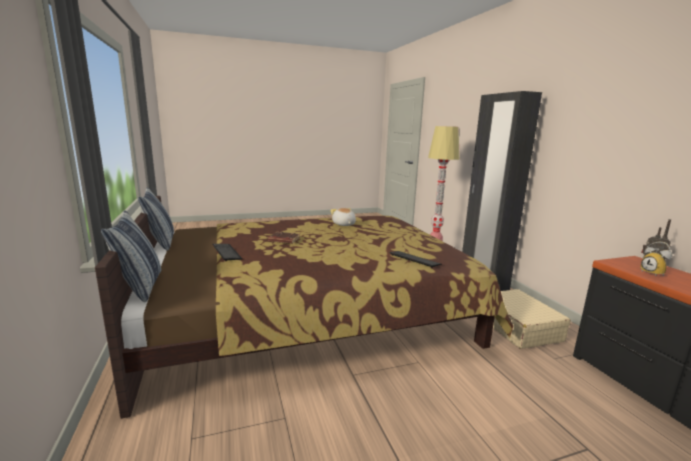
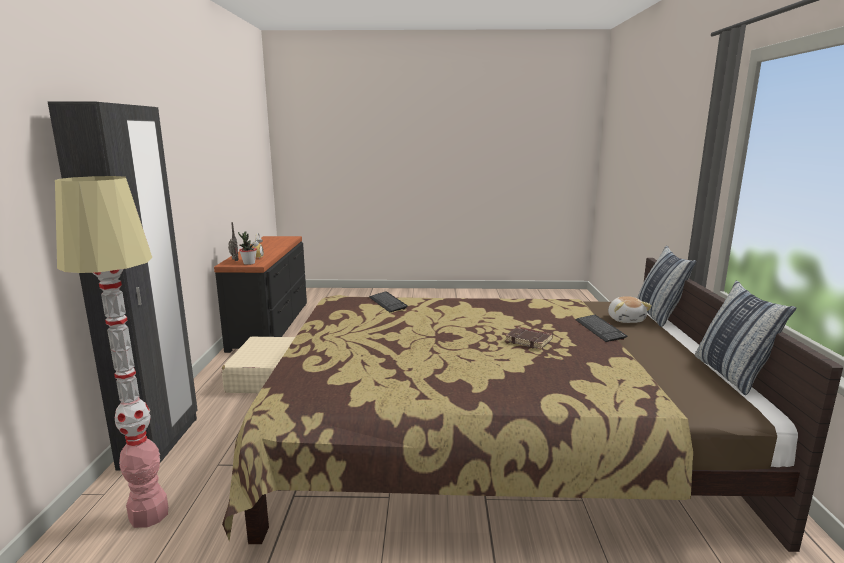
camera: 160 degrees left, 0 degrees up
(343, 224) = (411, 370): plush toy -> plush toy (626, 319)
(622, 263) = (249, 263): none -> potted plant

